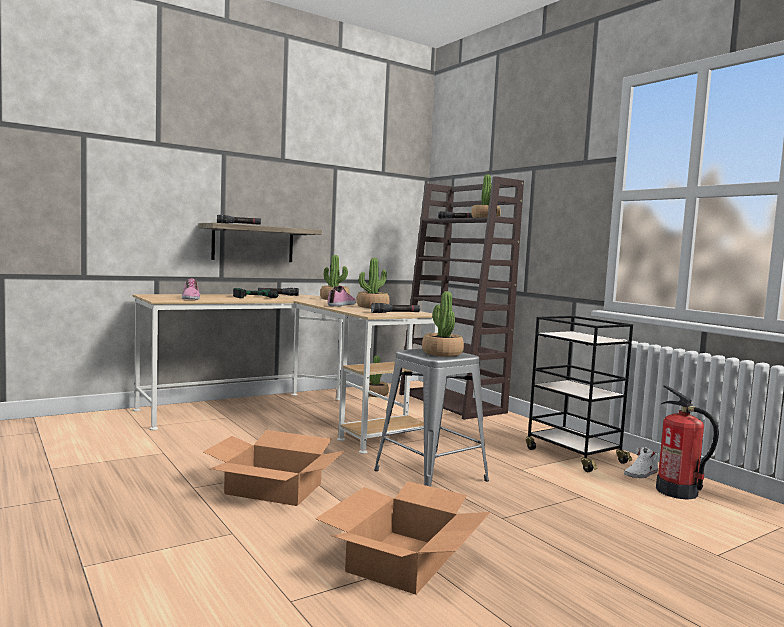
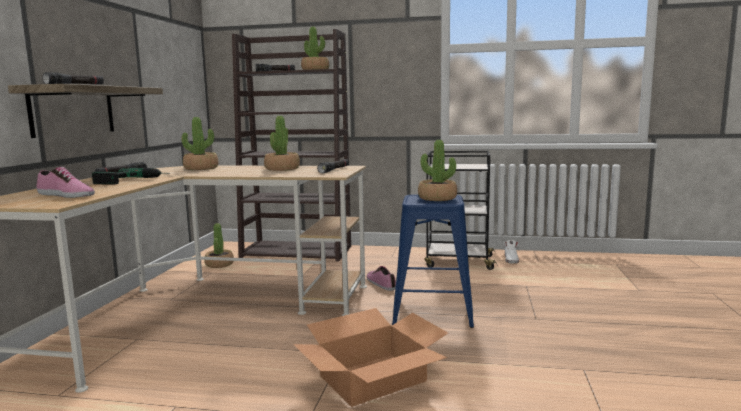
camera: 45 degrees left, 5 degrees up
(342, 305) = (249, 172): shoe -> shoe (381, 283)
(402, 561) = (577, 376): cardboard box -> none
(430, 475) = (432, 311): grey stool -> blue stool
(677, 492) = (547, 263): fire extinguisher -> none

